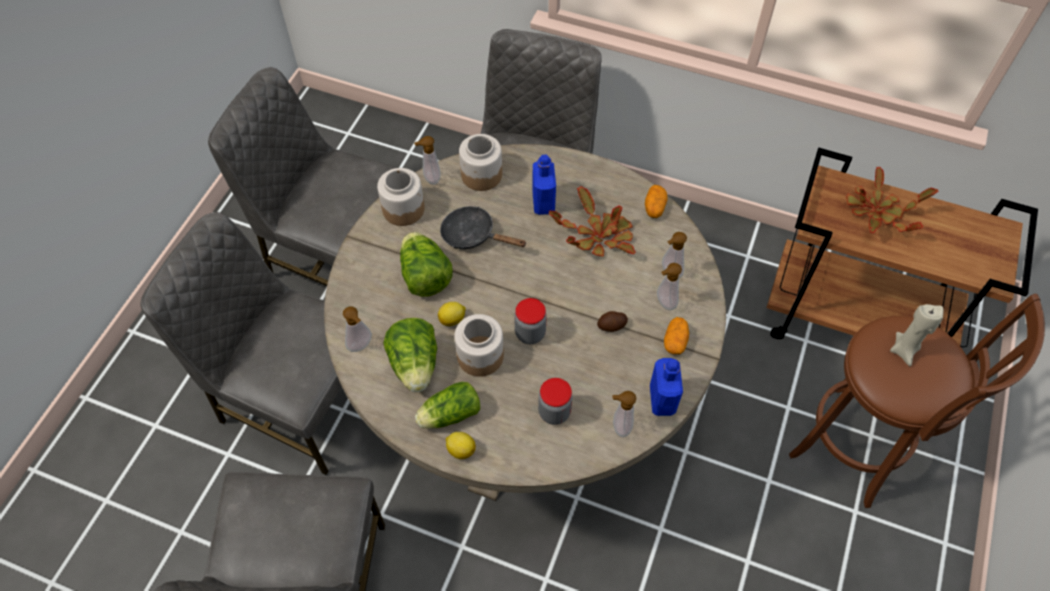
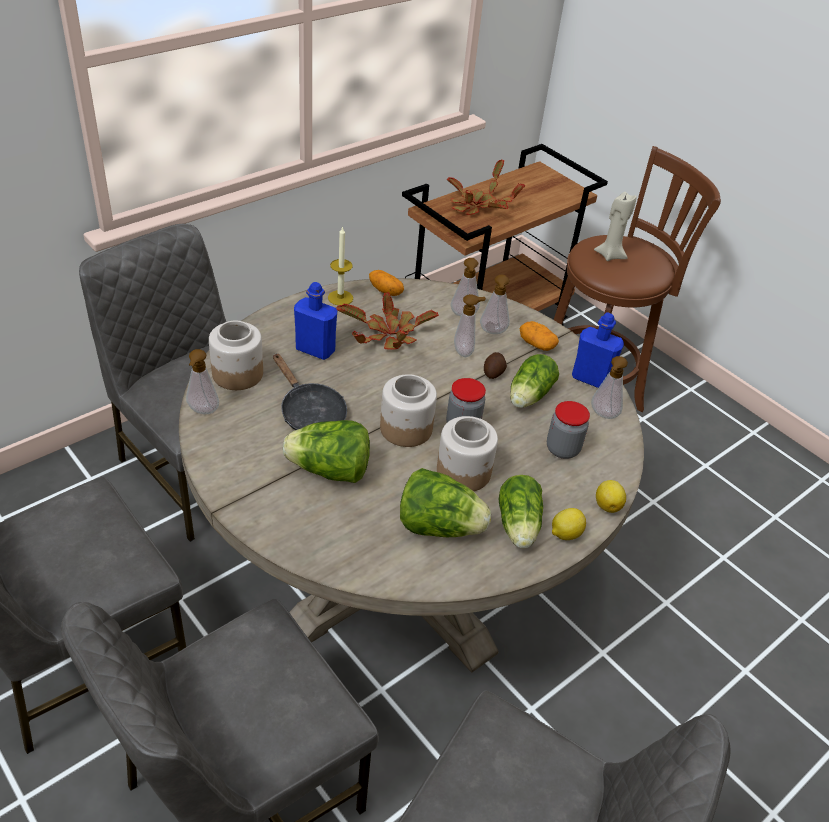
camera: 65 degrees left, 15 degrees down
(361, 346) = (380, 562): soap dispenser -> soap dispenser (465, 351)
(403, 209) = (221, 449): jar -> jar (405, 428)
(453, 319) = (403, 473): lemon -> lemon (607, 505)
(473, 235) = (309, 413): black frying pan -> black frying pan turned 90 degrees counterclockwise
(600, 363) = (528, 396): none -> lettuce
(618, 184) = (340, 298): none -> candle

